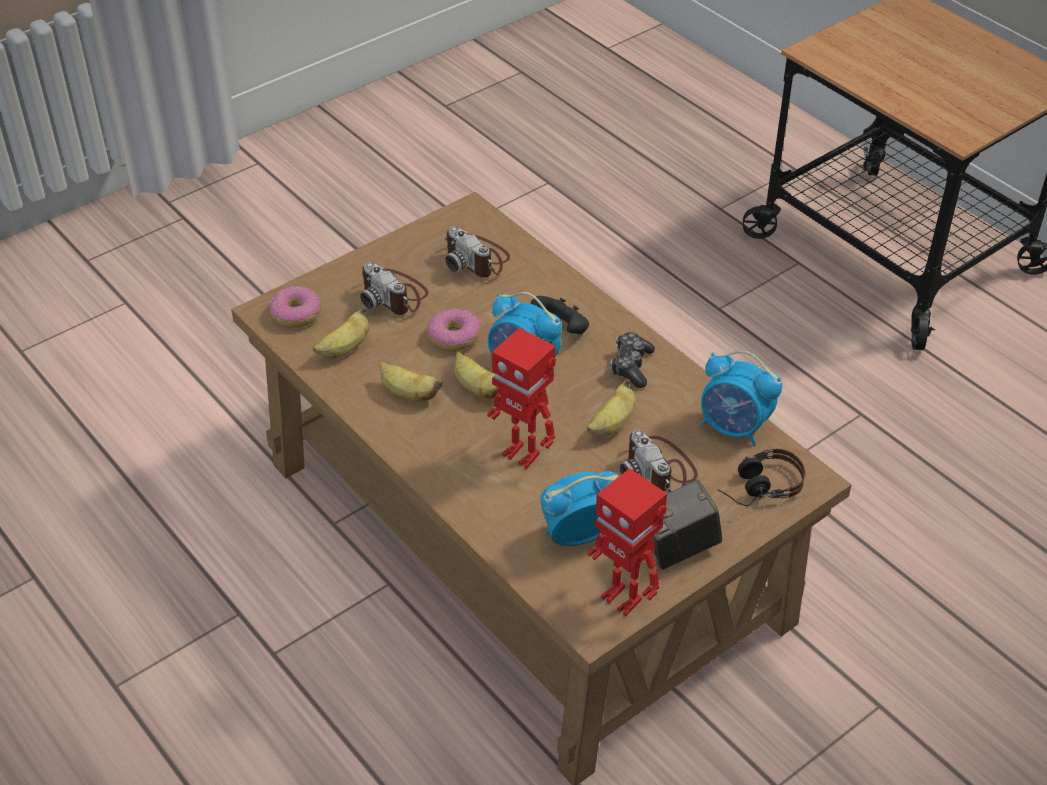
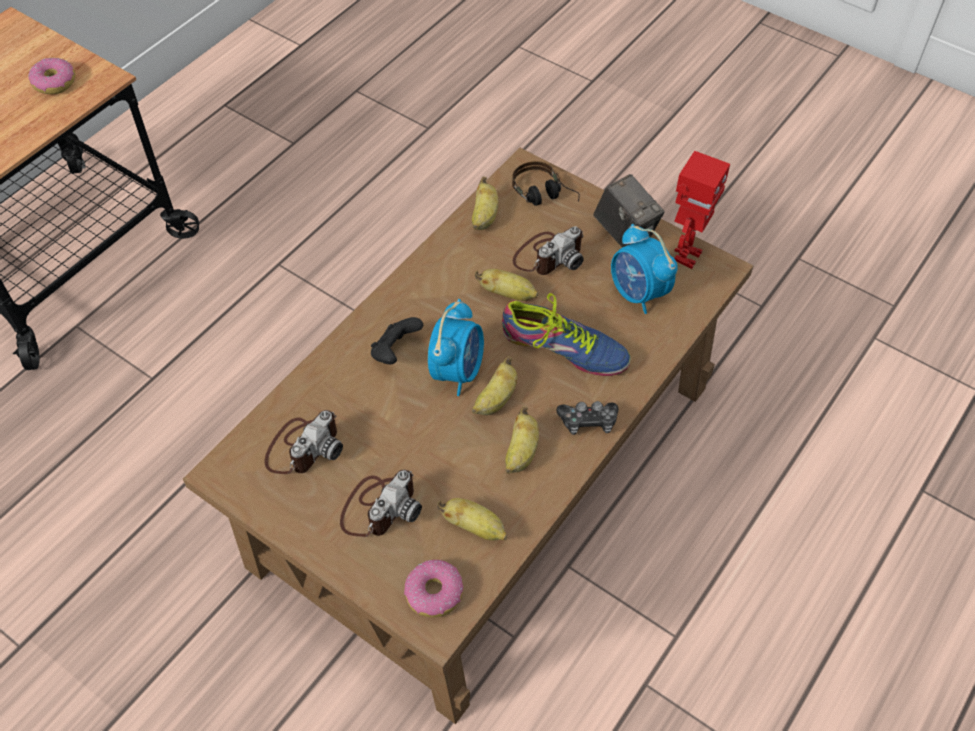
camera: 105 degrees left, 10 degrees up
(454, 337) = (430, 436): donut -> donut (54, 83)
(523, 454) = (564, 347): toy robot -> shoe
(631, 366) = (430, 293): game controller -> game controller (588, 422)
(734, 428) = (484, 217): alarm clock -> banana

